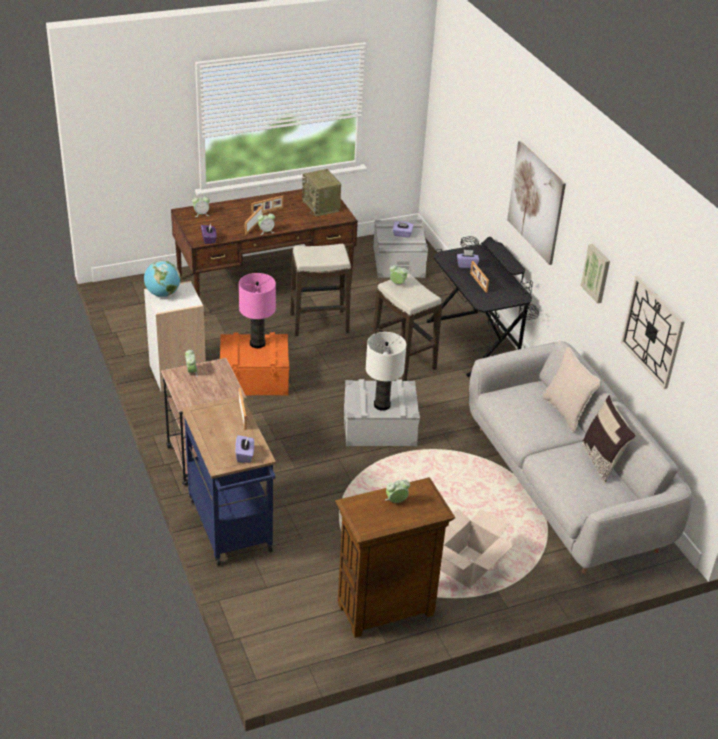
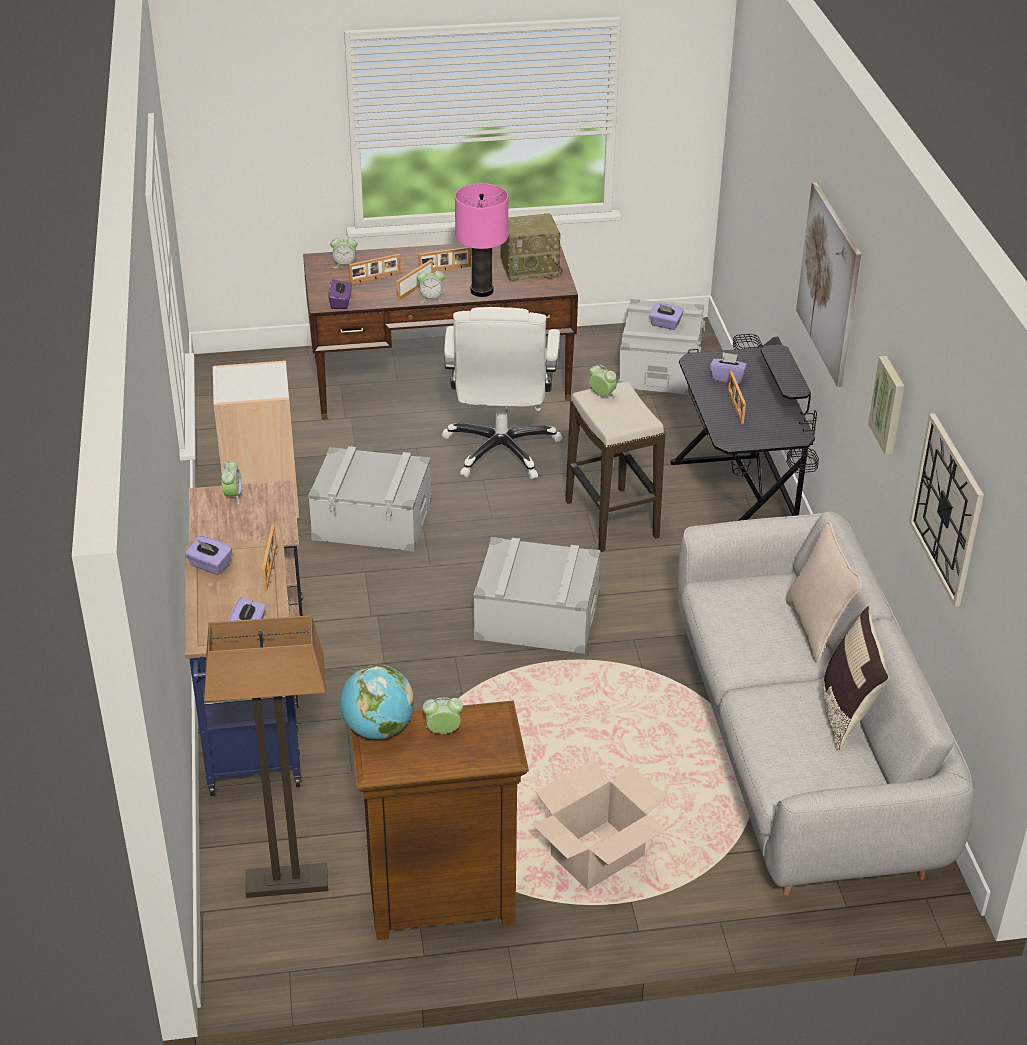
camera: 15 degrees right, 0 degrees up
(162, 294) = (236, 376): globe -> globe (378, 729)
(203, 418) = (210, 565): none -> purple tissue box
(225, 221) = (375, 278): none -> picture frame
(254, 378) = (372, 520): orange storage box -> grey storage box
(257, 343) = (379, 467): pink table lamp -> pink table lamp (482, 291)
(285, 612) = (286, 883): none -> floor lamp
(319, 323) = (501, 448): stool -> white office chair
(321, 206) = (530, 268): radio -> radio turned 90 degrees counterclockwise
(382, 405) = (534, 582): white table lamp -> none

